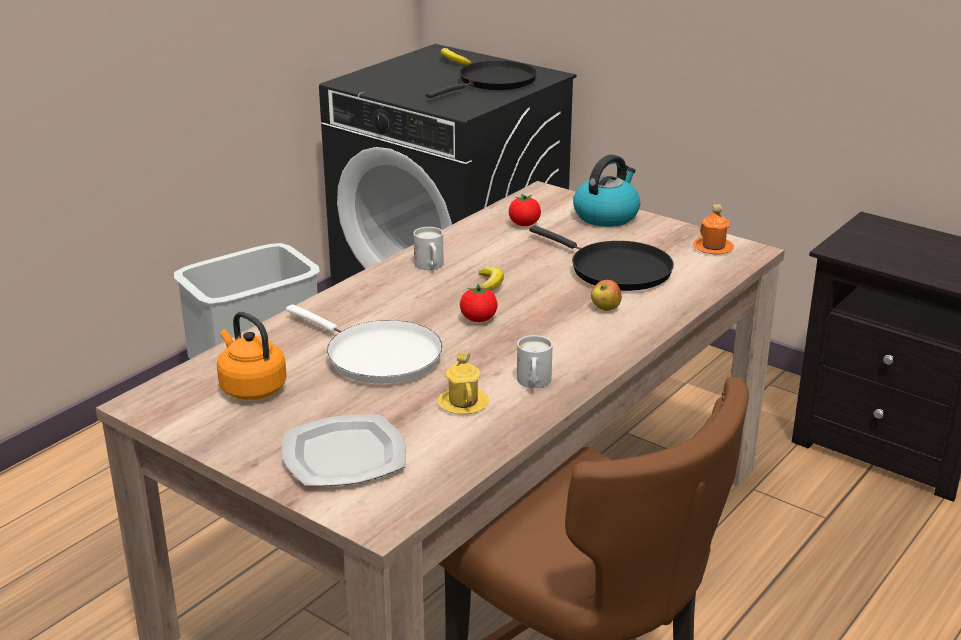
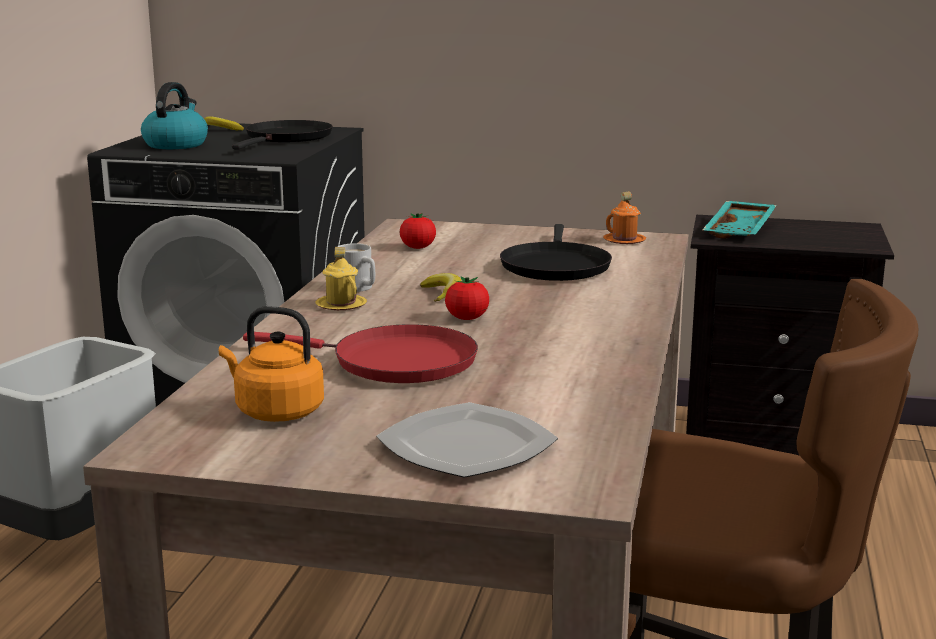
camera: 25 degrees left, 10 degrees down
(377, 356) = (395, 362): white frying pan -> red frying pan
(463, 403) = (541, 381): yellow mug -> yellow mug (341, 305)
(533, 383) = (593, 355): white mug -> none
(605, 308) = (585, 292): apple -> none
(606, 215) = (492, 232): kettle -> kettle (176, 144)
(615, 270) = (554, 266): black frying pan -> black frying pan turned 75 degrees clockwise
(879, 242) = (741, 231): none -> turquoise tray

